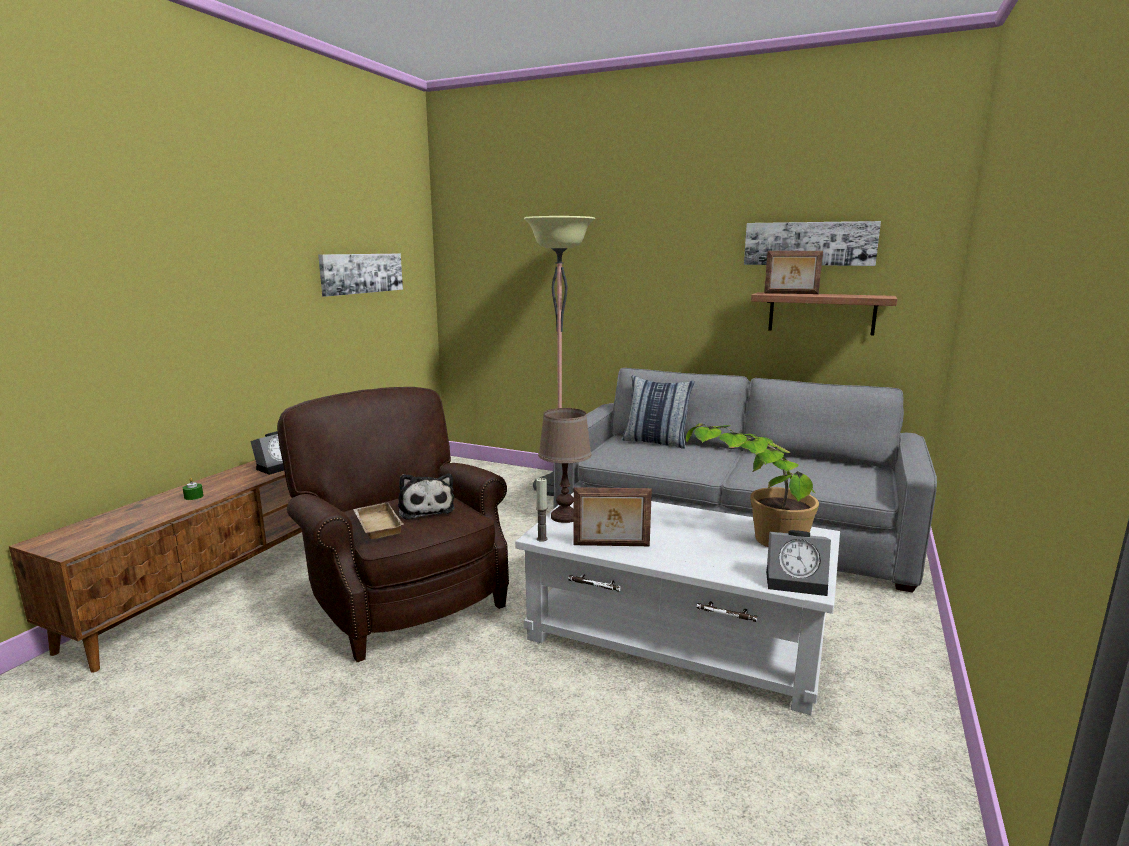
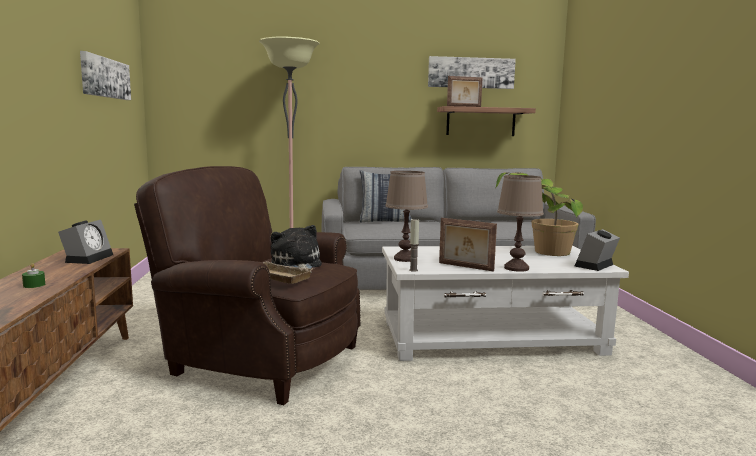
camera: 30 degrees left, 5 degrees down
(425, 509) = (297, 265): plush toy -> plush toy turned 150 degrees counterclockwise
(611, 546) = (465, 267): picture frame -> picture frame turned 60 degrees clockwise
(672, 562) = (516, 268): none -> brown table lamp
(797, 582) = (595, 266): alarm clock -> alarm clock turned 150 degrees clockwise

